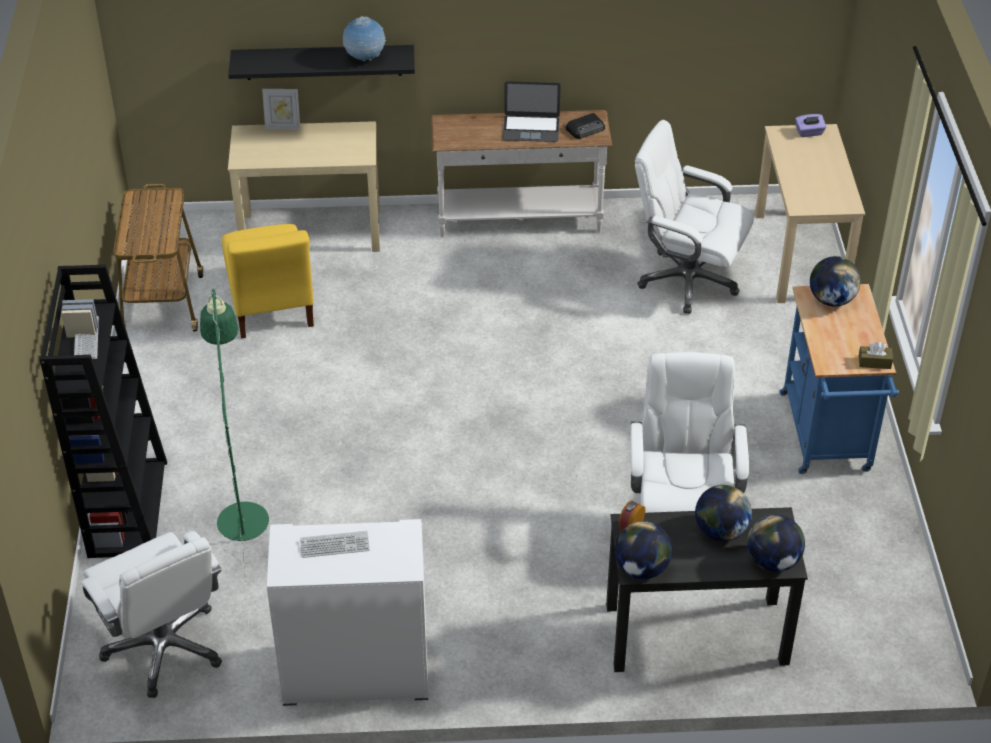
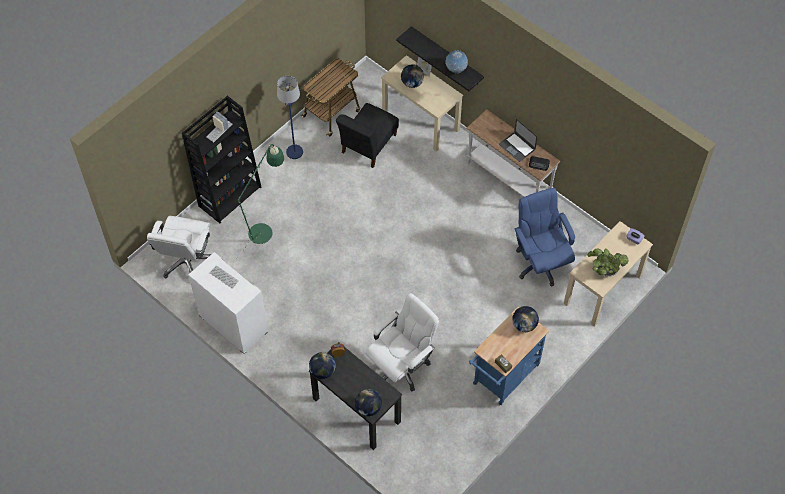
camera: 45 degrees right, 15 degrees up
(164, 384) = (294, 152): none -> blue floor lamp
(270, 306) = (367, 146): yellow chair -> black chair
(687, 280) = (540, 262): white office chair -> blue office chair
(720, 531) = (366, 381): globe -> globe (412, 83)
(826, 186) = (604, 271): none -> potted plant

